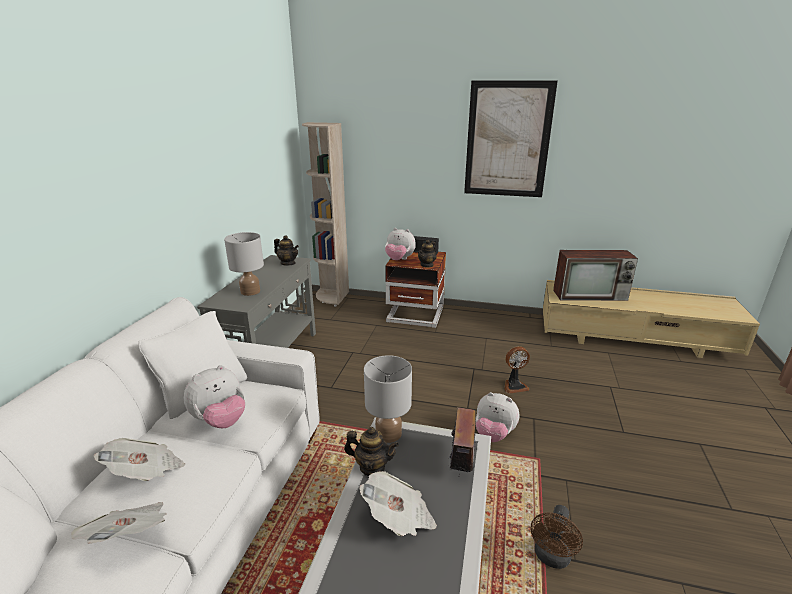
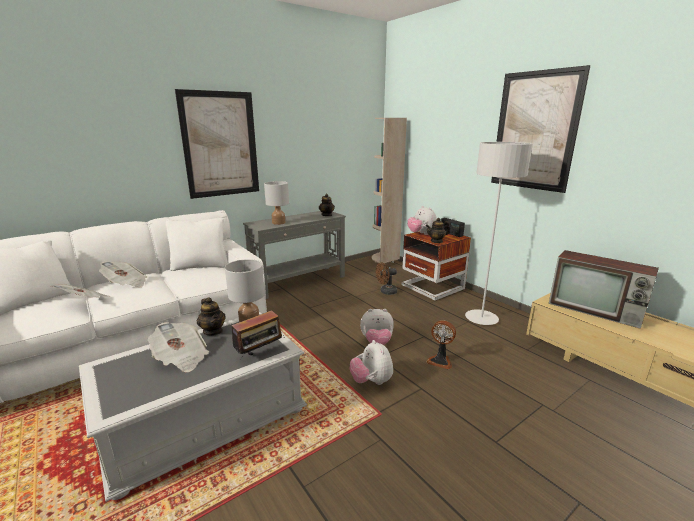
camera: 40 degrees right, 5 degrees down
(154, 195) = (220, 145): none -> picture
(220, 421) = (183, 278): plush toy -> plush toy (376, 342)
(491, 331) = (481, 319): none -> grey floor lamp
(551, 558) = (290, 472): brown fan -> brown fan (386, 292)

